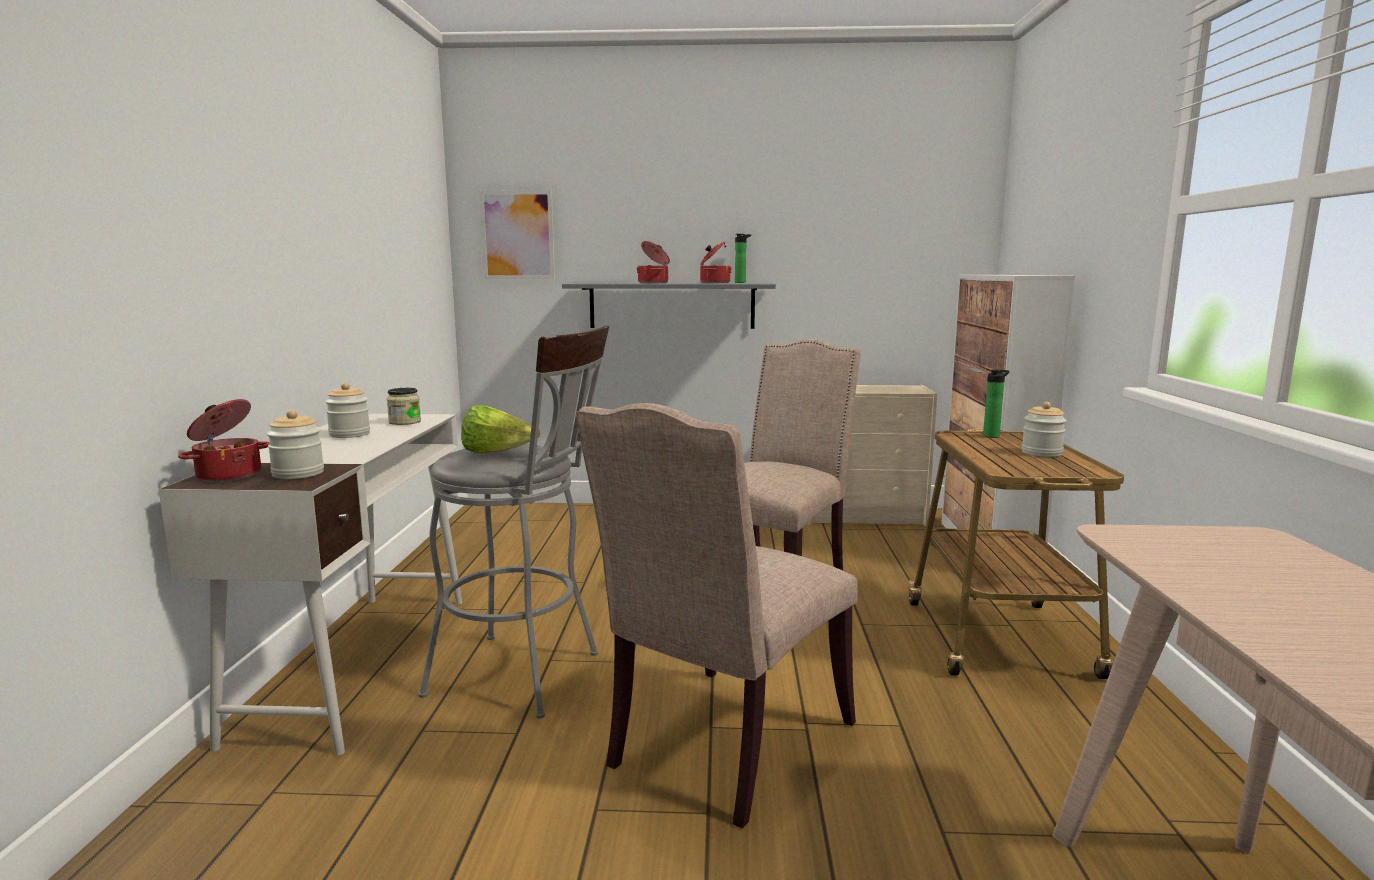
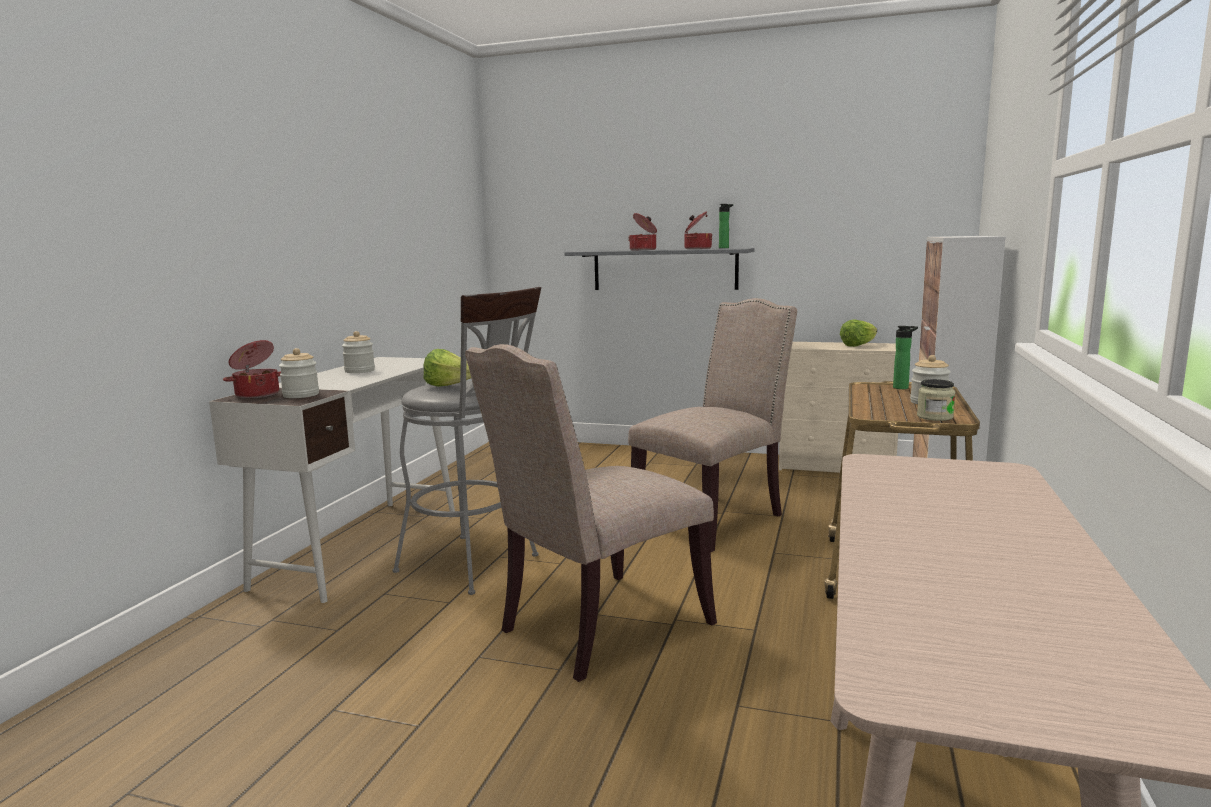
camera: 15 degrees right, 0 degrees up
(405, 422) = (406, 363): jar -> jar (934, 417)
(517, 235) = (536, 211): picture -> none
(886, 388) = (858, 345): none -> lettuce

